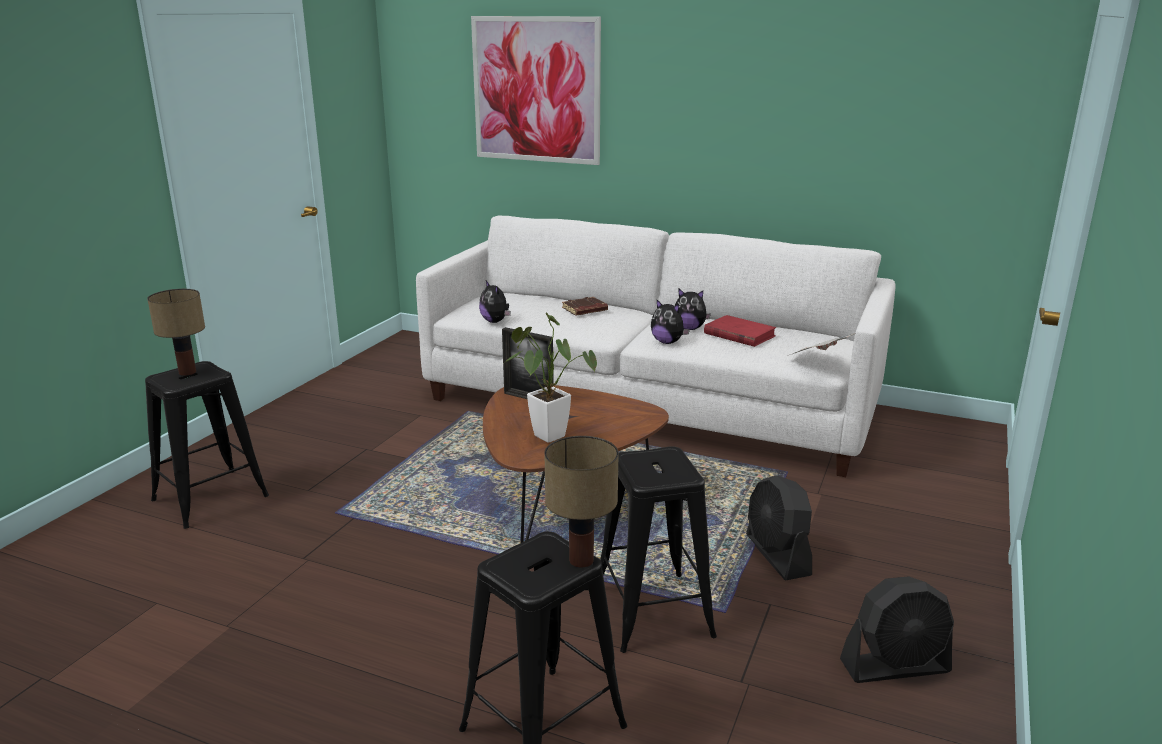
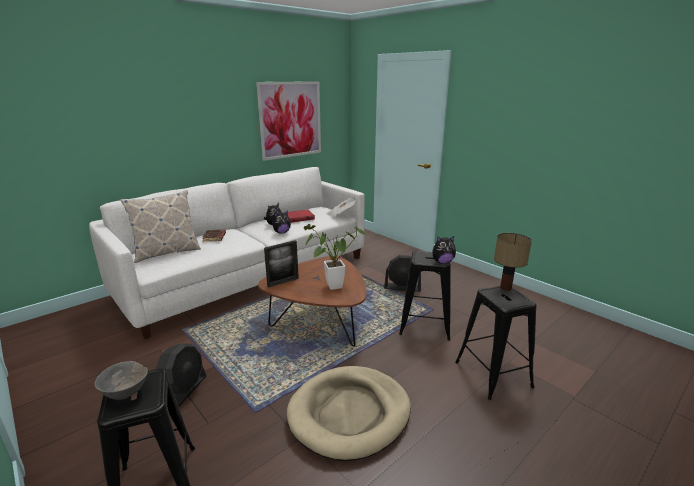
camera: 65 degrees left, 0 degrees up
(187, 372) = (126, 393): table lamp -> grey bowl
(361, 584) = (349, 414): none -> beige dog bed
(495, 321) = (185, 263): plush toy -> plush toy (442, 262)
(511, 304) = (167, 252): none -> pillow
(536, 90) = (100, 111): picture -> picture (290, 120)
(895, 666) = (477, 289): black fan -> black fan (183, 392)

